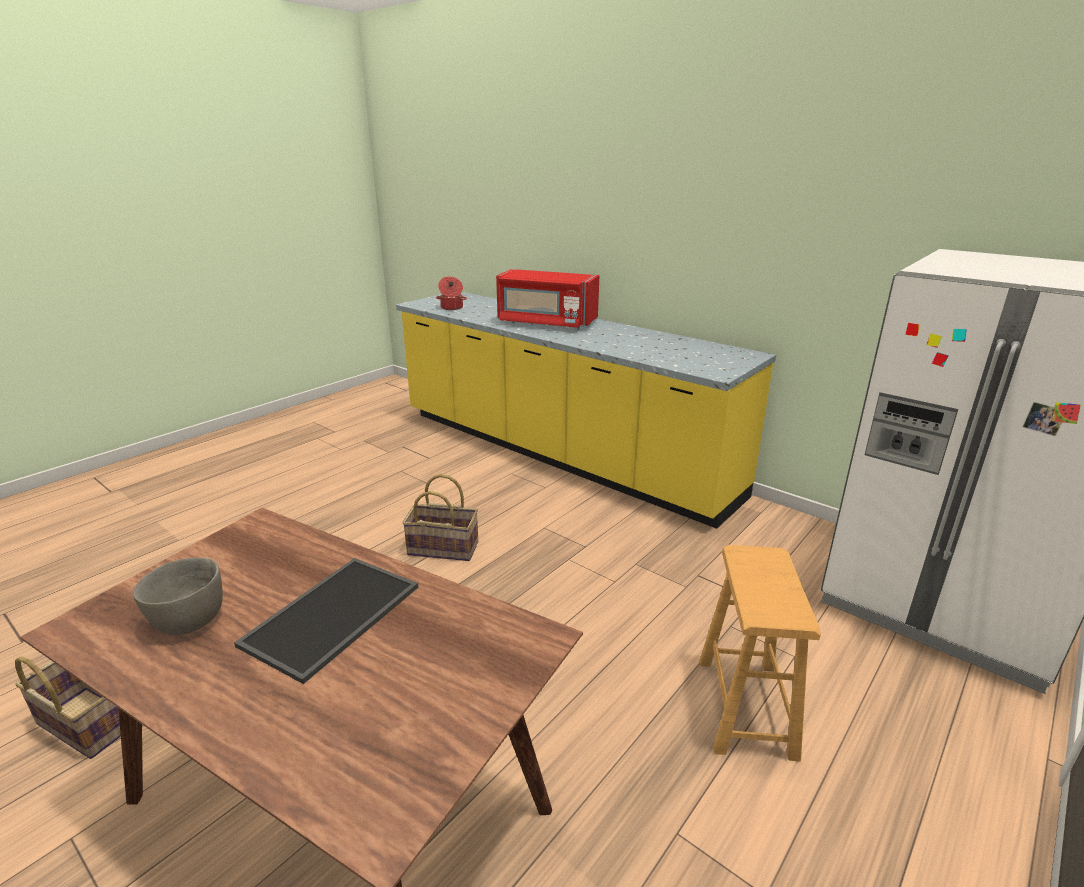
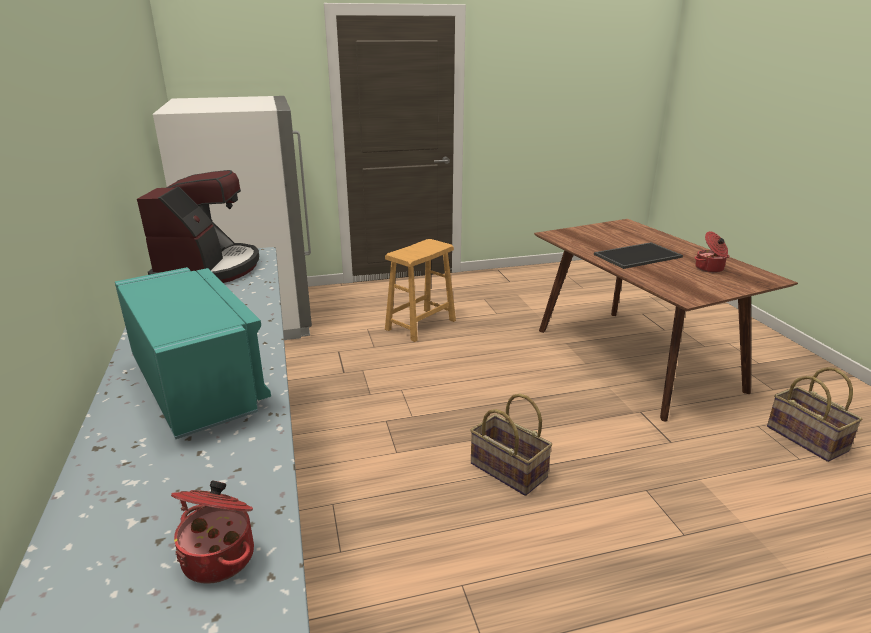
camera: 145 degrees left, 0 degrees up
(188, 621) = (709, 268): grey bowl -> cooking pot
(546, 323) = (197, 385): red microwave -> turquoise microwave
(707, 356) = (209, 269): none -> coffee machine

